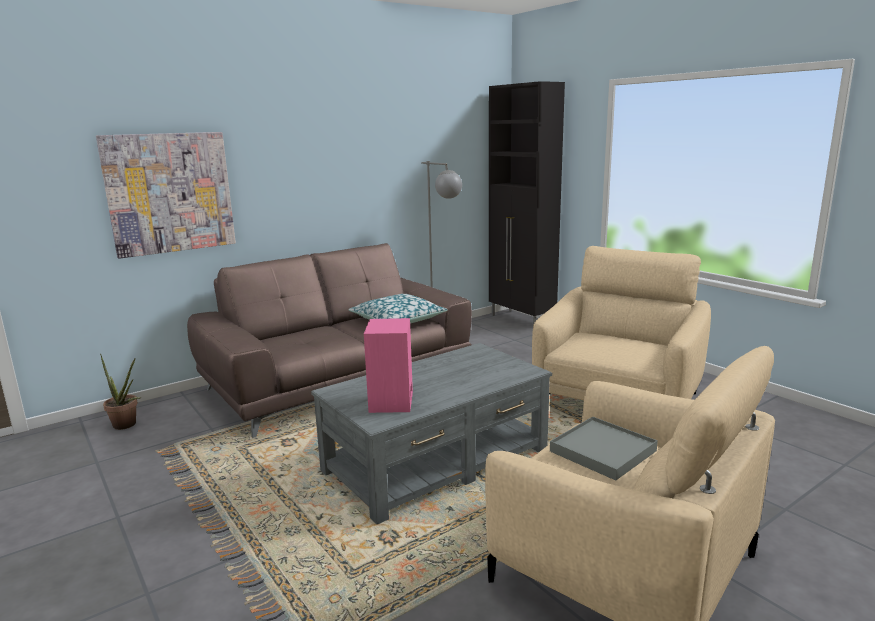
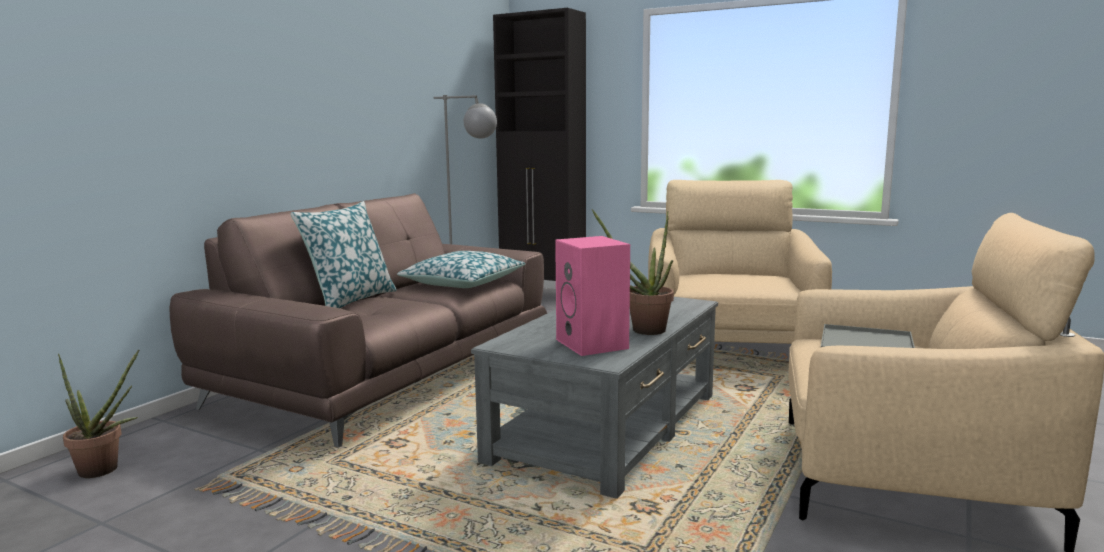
camera: 25 degrees left, 5 degrees down
(170, 193) = (141, 108): picture -> none
(305, 328) = (350, 300): none -> pillow
(445, 394) = (641, 330): none -> potted plant

